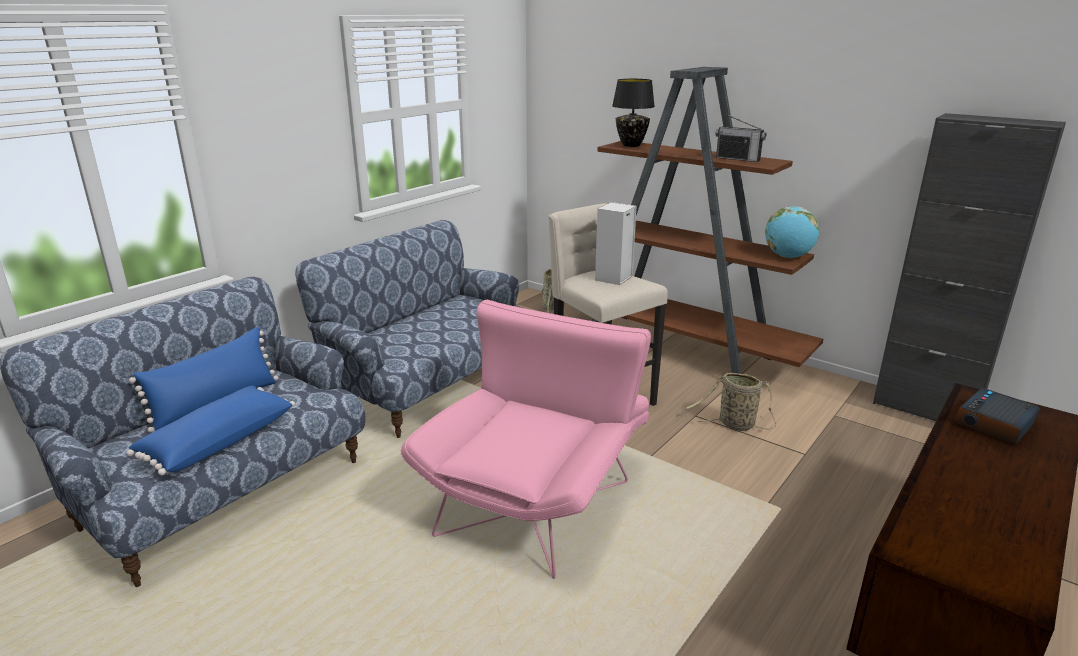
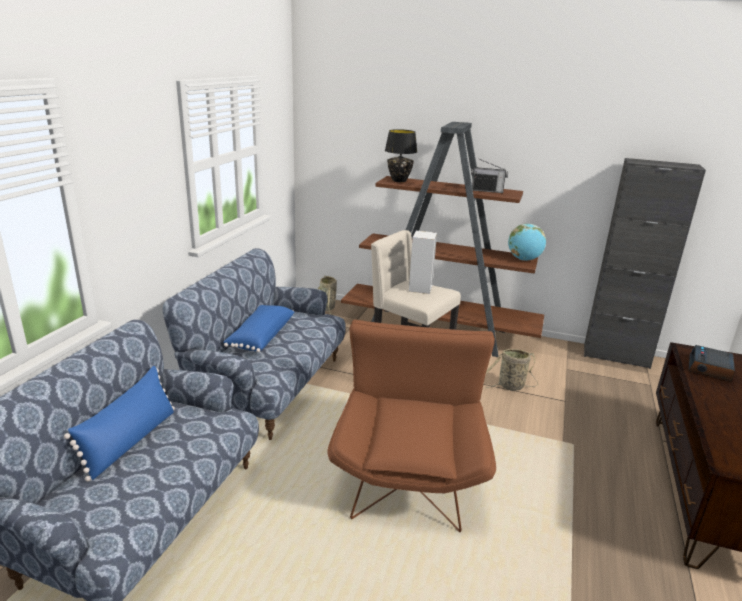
camera: 20 degrees left, 0 degrees up
(218, 442) = (161, 478): blue pillow -> blue pillow (260, 337)
(538, 496) = (410, 468): pink armchair -> brown armchair

